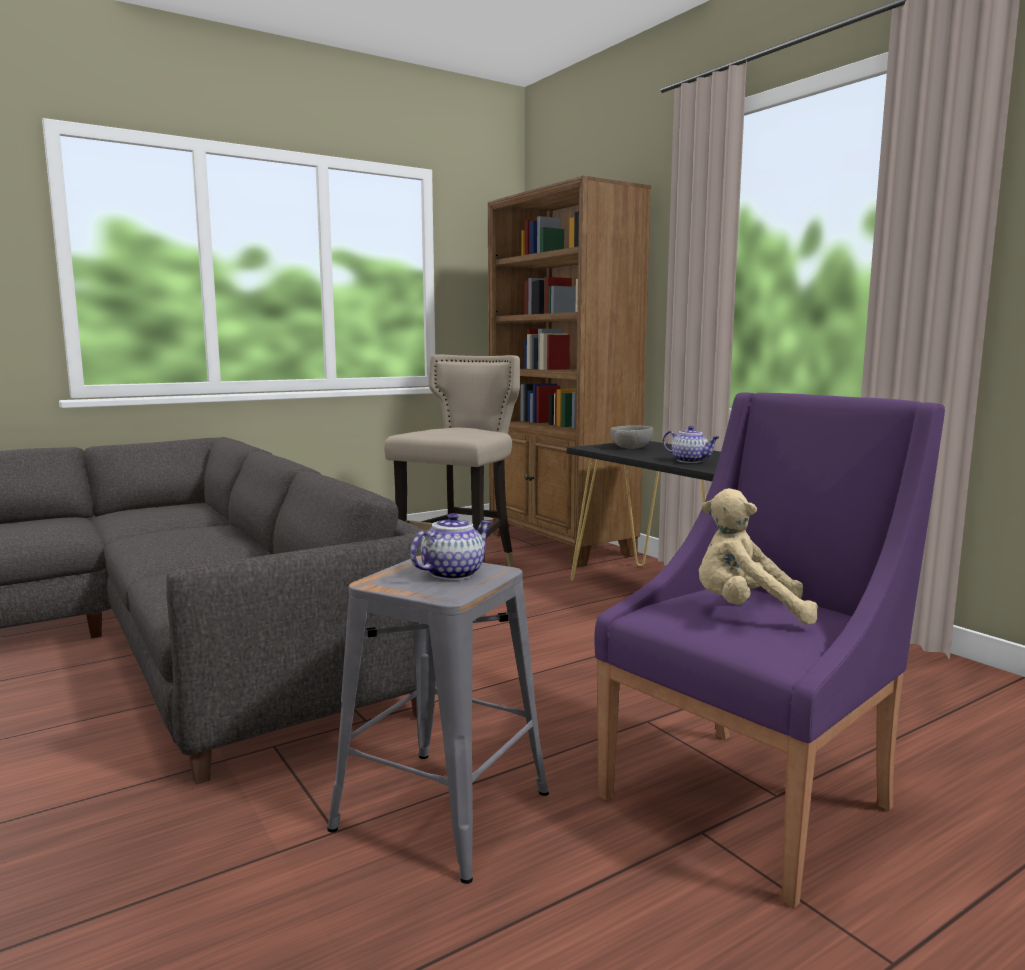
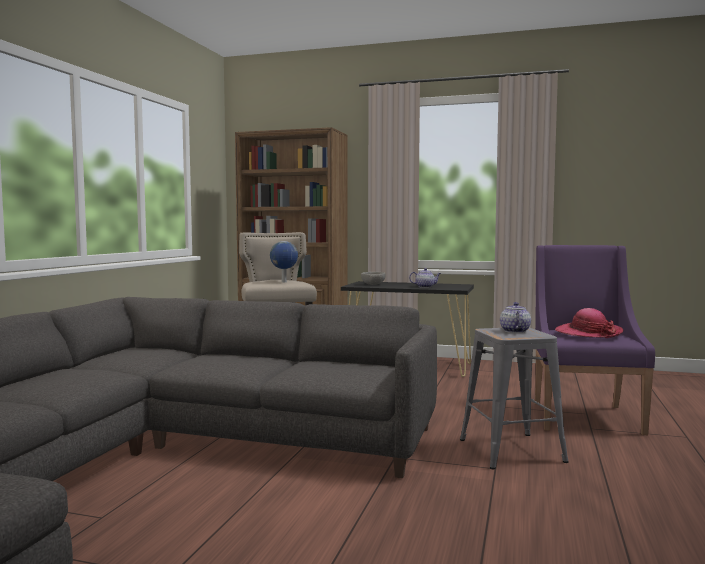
camera: 40 degrees left, 5 degrees down
(453, 432) = (284, 282): none -> globe
(746, 612) = (588, 333): beige plush toy -> hat

